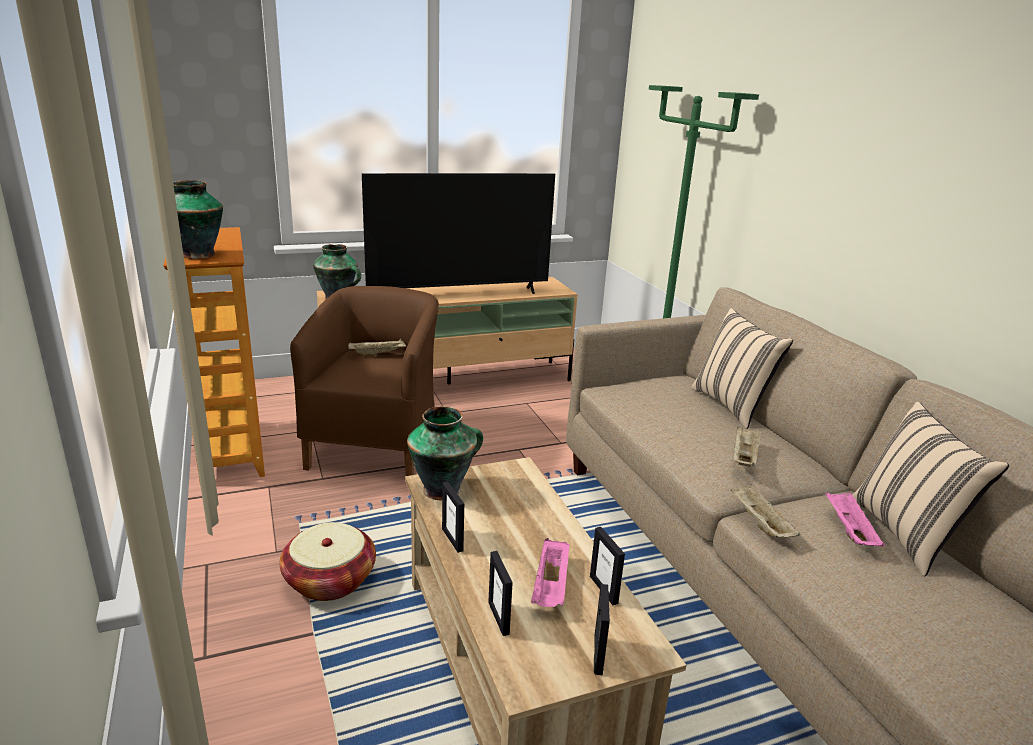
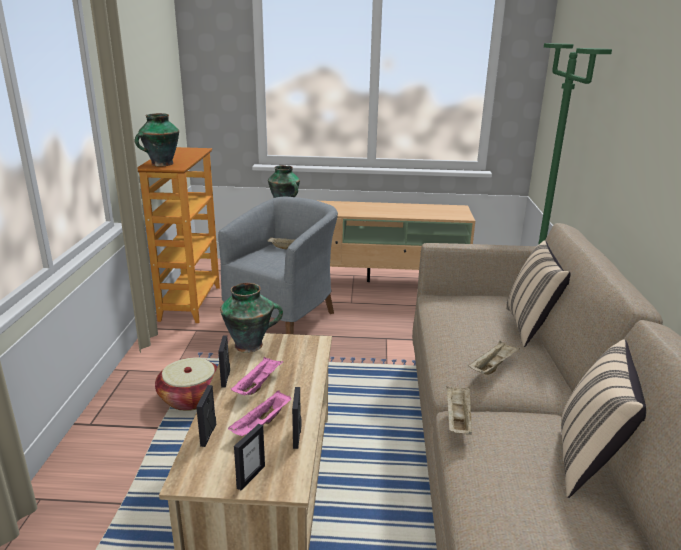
camera: 25 degrees right, 0 degrees up
(376, 445) = (284, 316): brown armchair -> grey armchair
(459, 294) = (376, 211): television -> none
(848, 530) = (531, 443): pink tray -> pink tray (258, 385)

